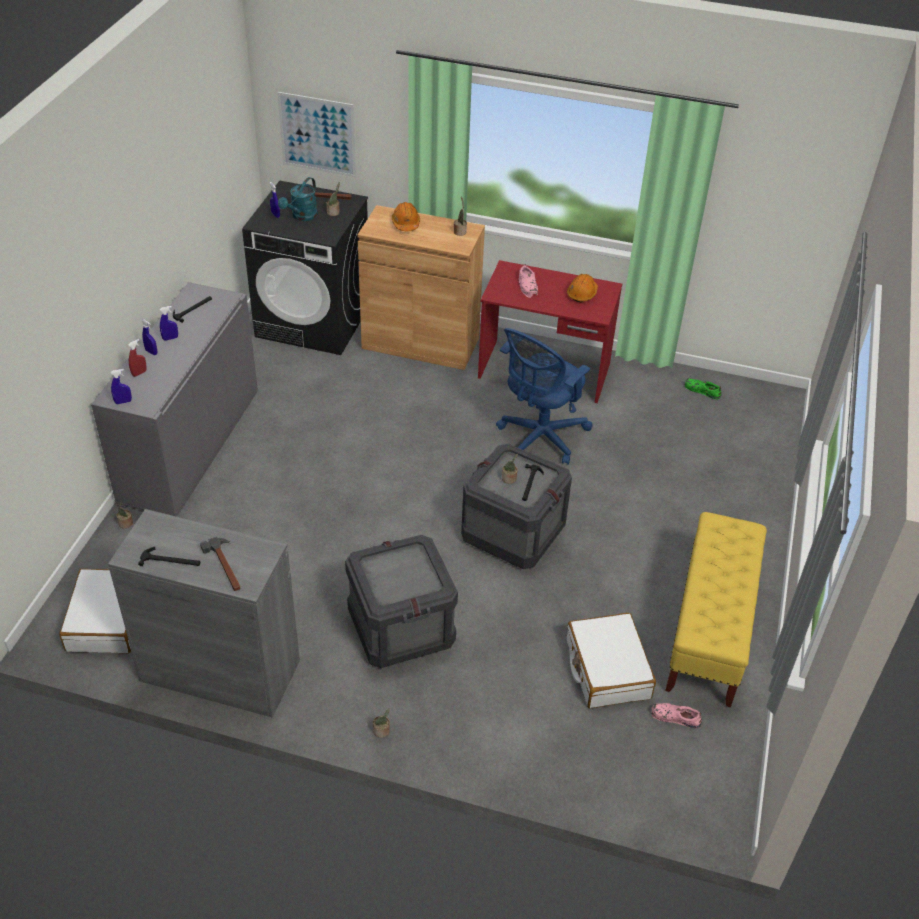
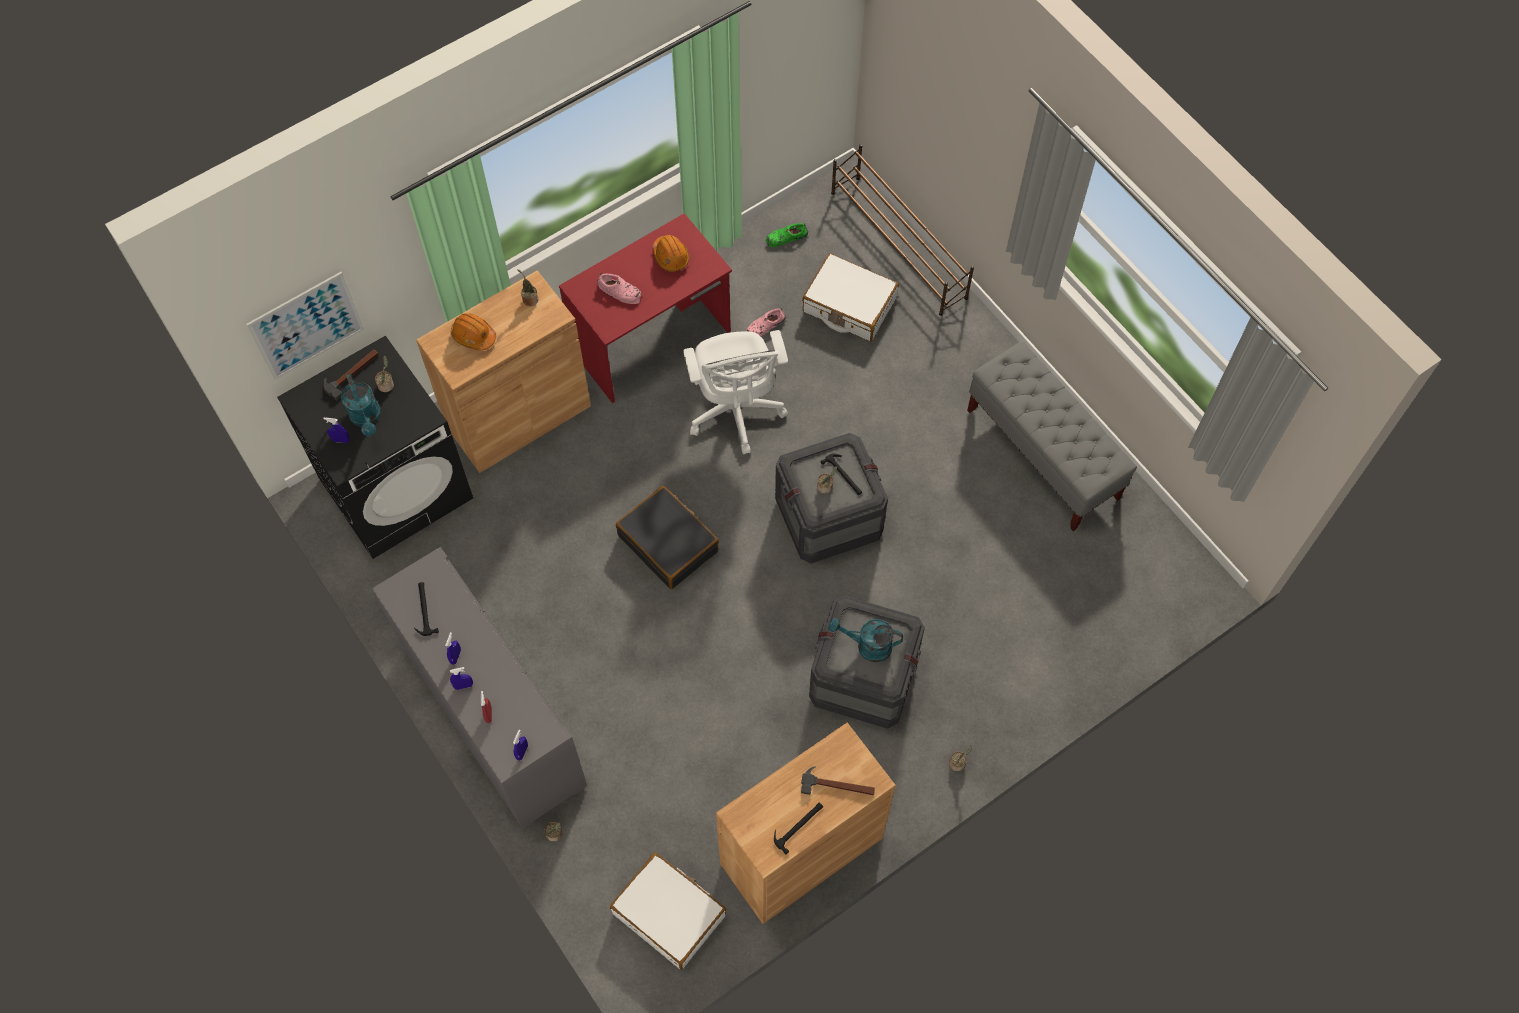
camera: 50 degrees left, 20 degrees up
(220, 671) = (801, 851): grey cabinet -> brown cabinet
(401, 573) = (867, 646): none -> turquoise watering can
(402, 460) = (668, 543): none -> black suitcase
(539, 439) = (735, 412): blue office chair -> white office chair
(607, 669) = (1022, 555): white suitcase -> white suitcase (849, 305)
(674, 717) = (1100, 544): pink shoe -> pink shoe (764, 326)
(709, 631) = (1043, 454): yellow bench -> grey bench
(773, 449) = (898, 245): none -> brown shoe rack

